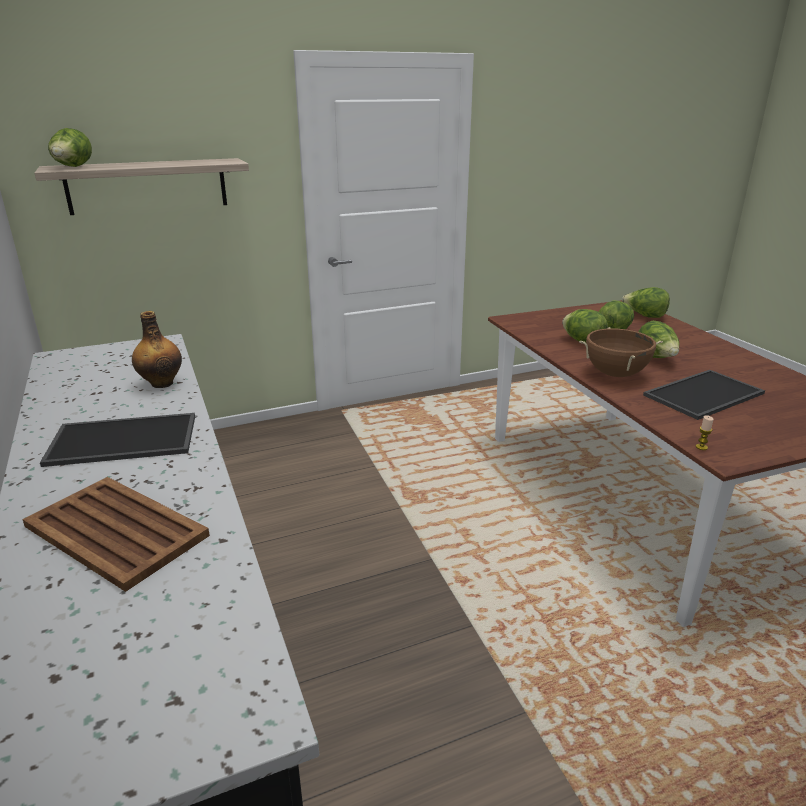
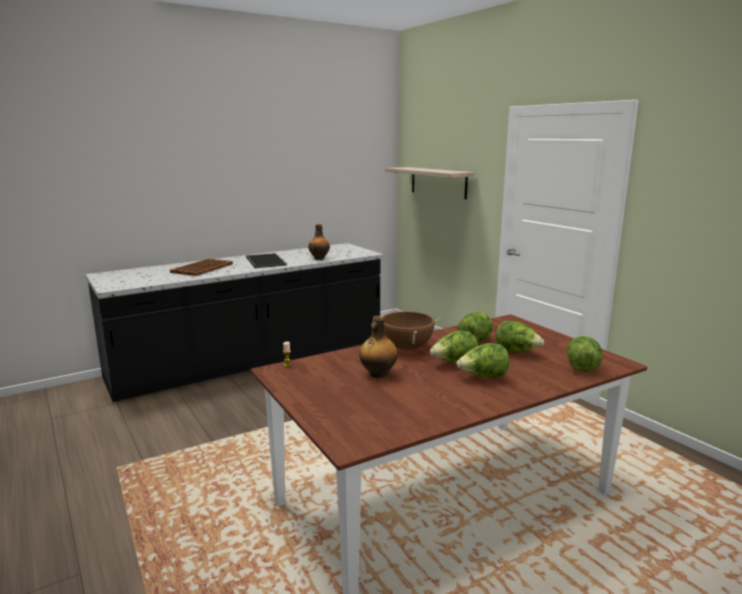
camera: 80 degrees right, 10 degrees down
(73, 167) = (405, 168): lettuce -> lettuce (483, 377)
(704, 395) = (377, 374): tray -> bottle

